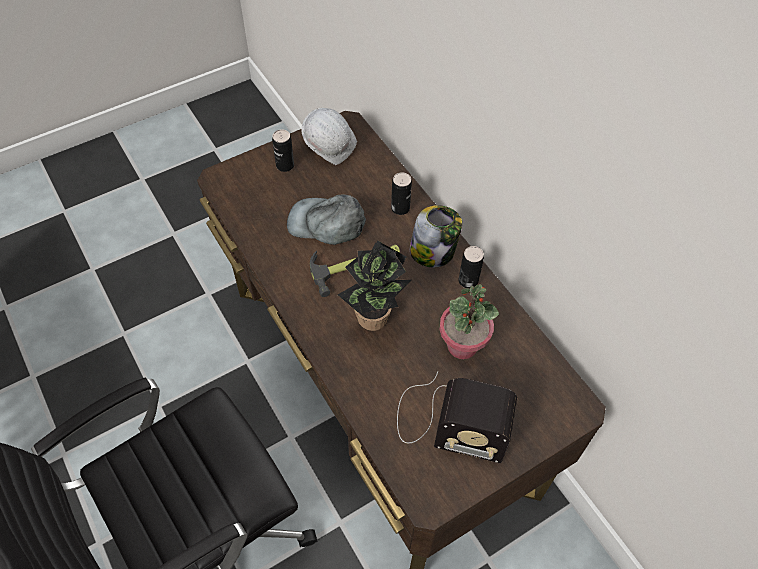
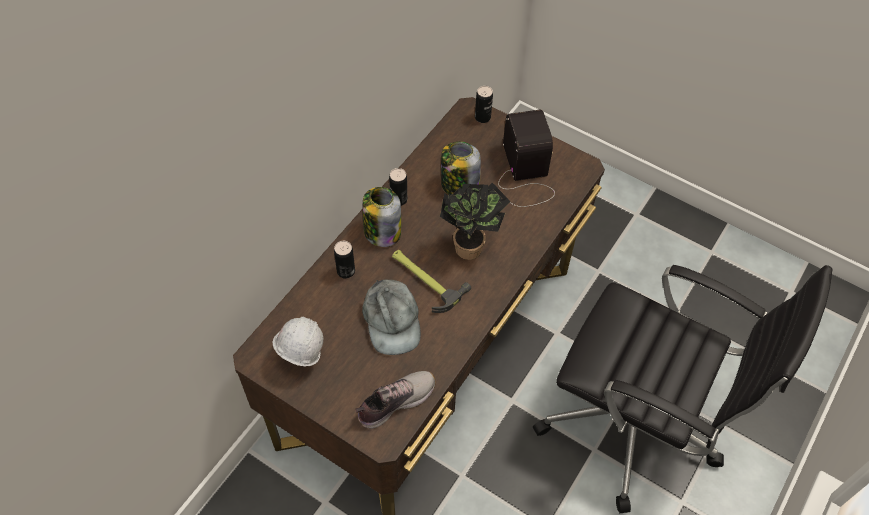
camera: 115 degrees left, 0 degrees up
(246, 197) = (395, 402): none -> shoe
(285, 165) = (338, 387): can -> can (482, 117)
(462, 345) = (459, 185): potted plant -> jar

